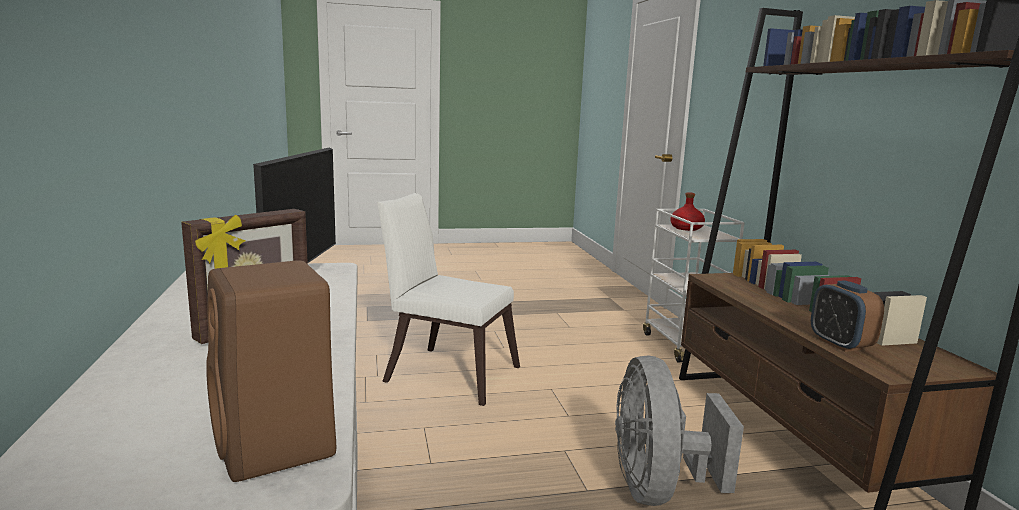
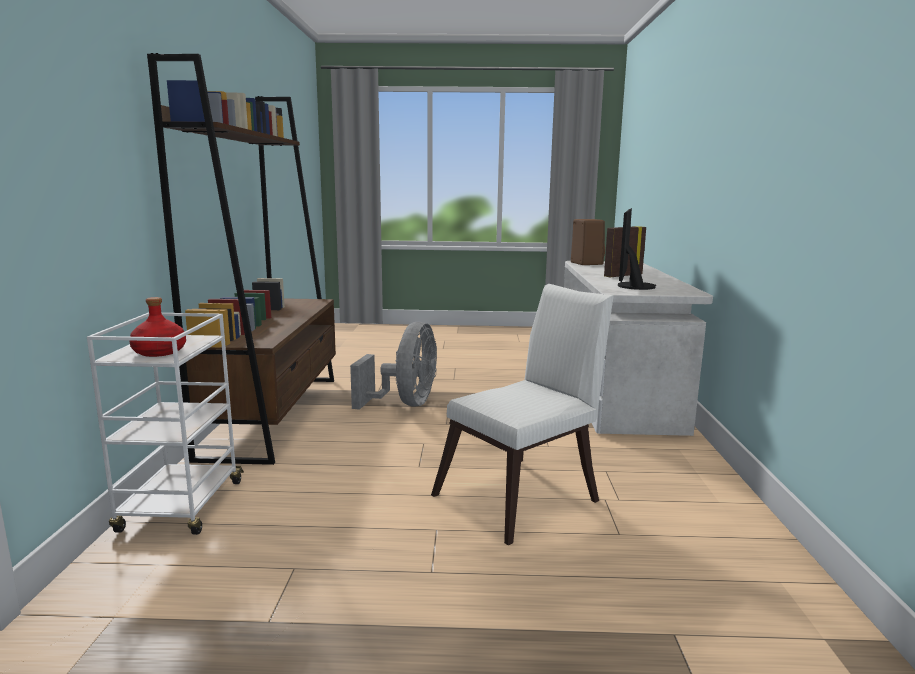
camera: 165 degrees left, 0 degrees up
(446, 372) = (524, 496): white chair -> white chair turned 75 degrees counterclockwise
(840, 344) = (308, 307): alarm clock -> none

